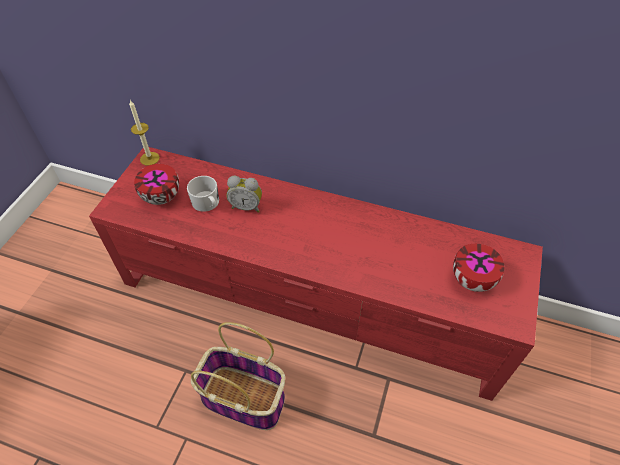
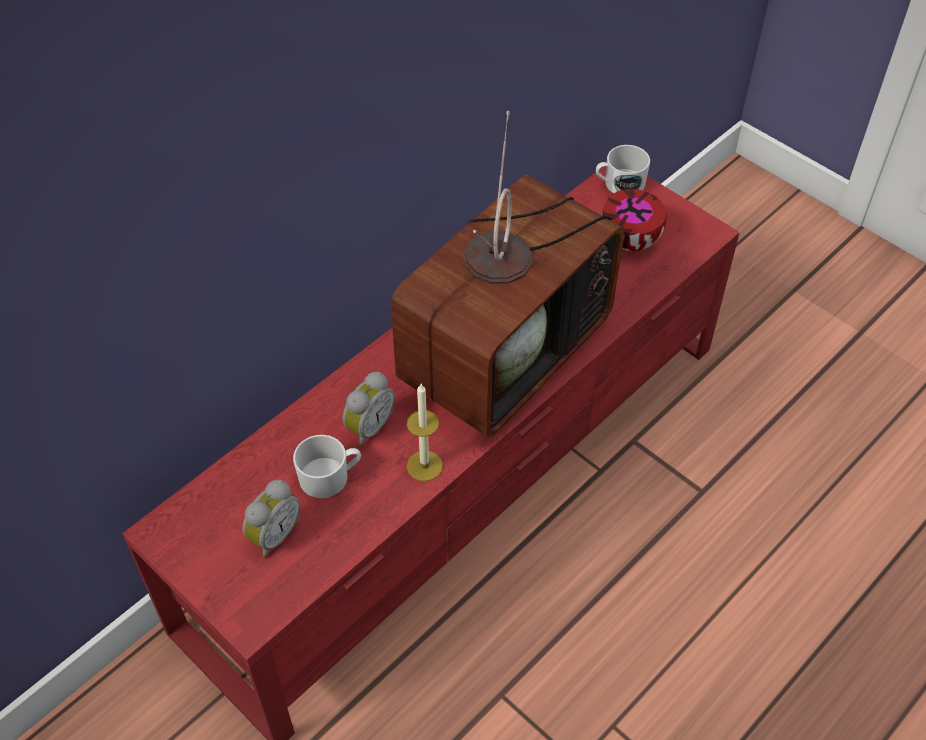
camera: 65 degrees left, 0 degrees up
(149, 158) = (164, 532): candle -> candle (424, 466)
(162, 196) = (273, 535): bowl -> alarm clock
(245, 398) = (584, 625): basket -> none
(337, 245) = (504, 347): none -> television
(518, 256) = (619, 184): none -> white mug

